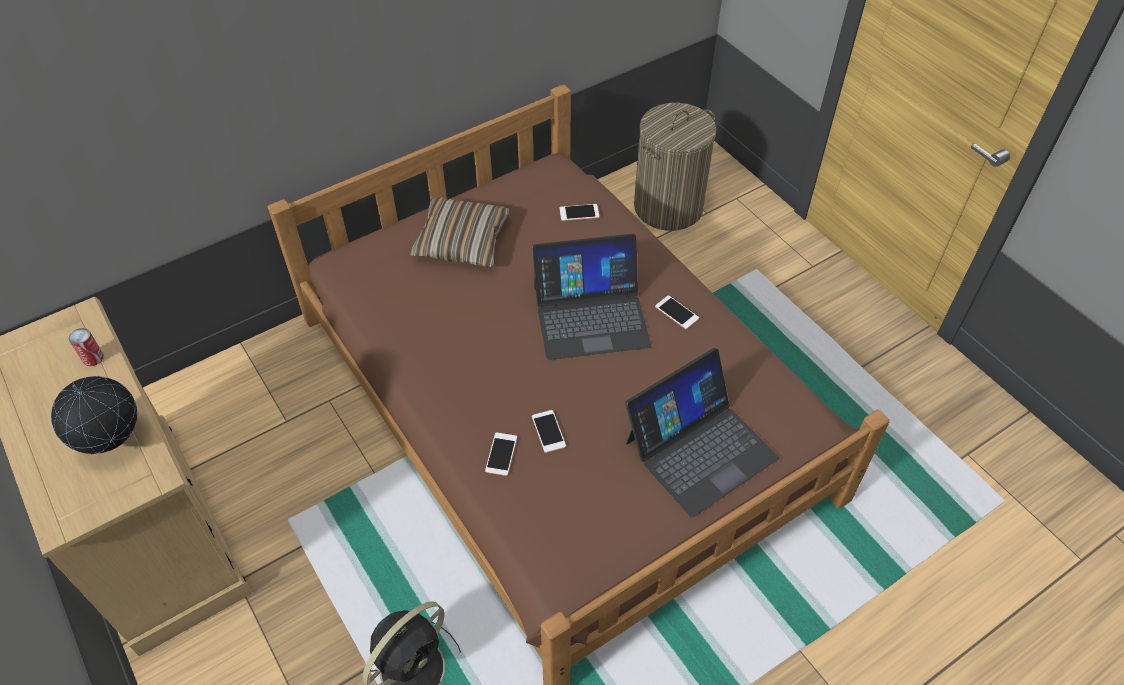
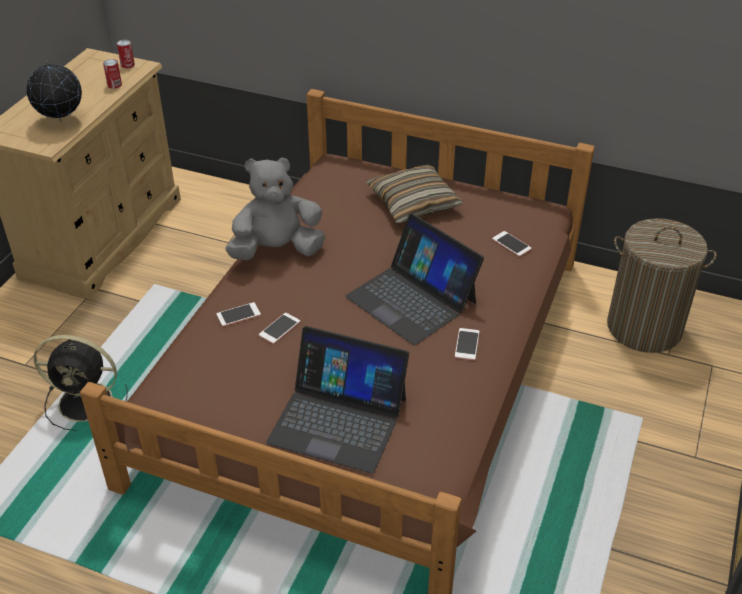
camera: 55 degrees right, 10 degrees down
(62, 327) = (127, 65): none -> can
(433, 376) = (277, 250): none -> grey plush toy

